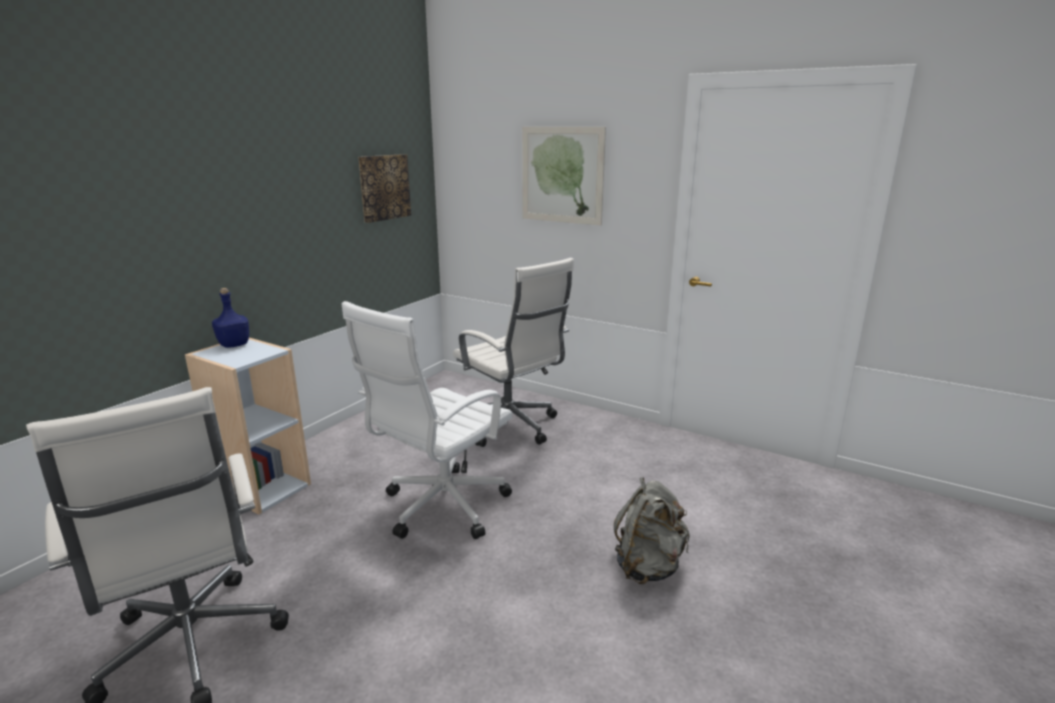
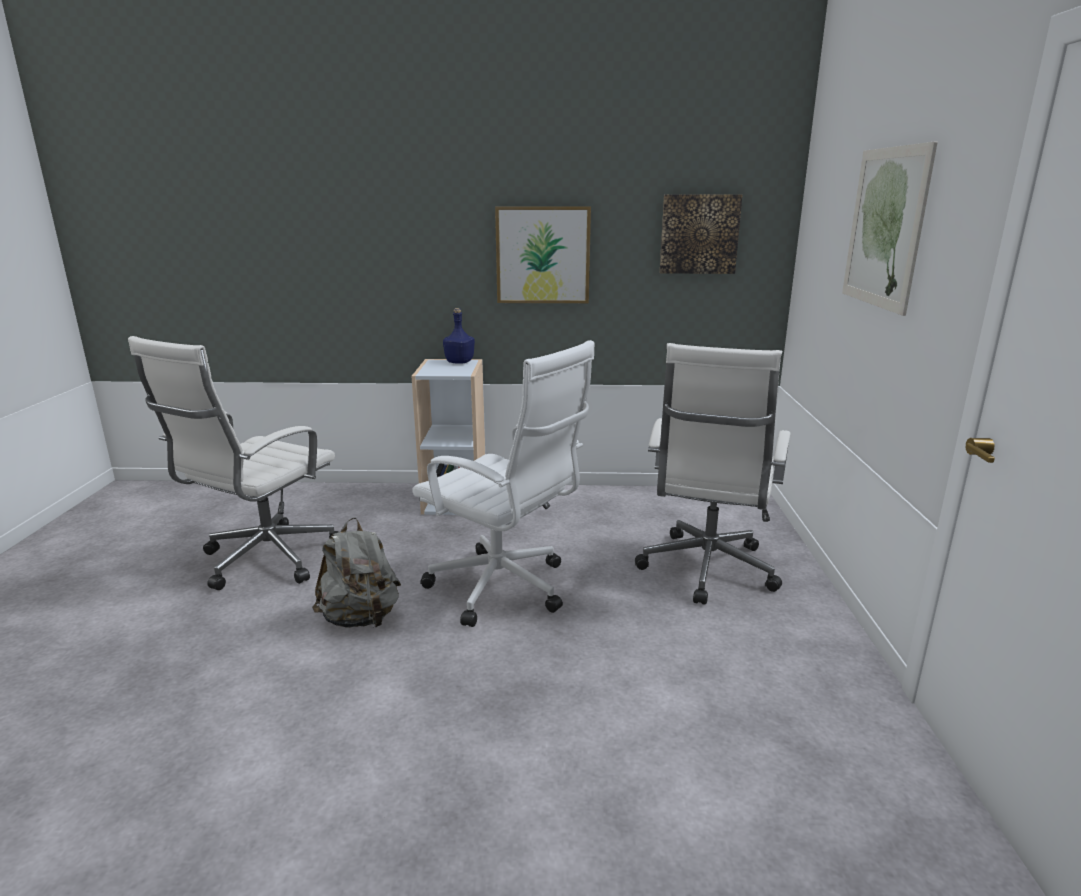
camera: 60 degrees right, 0 degrees up
(277, 220) = (543, 255): none -> picture
(441, 508) = (504, 589): white office chair -> white office chair turned 150 degrees counterclockwise
(648, 566) = (525, 777): grey backpack -> grey backpack (361, 618)

